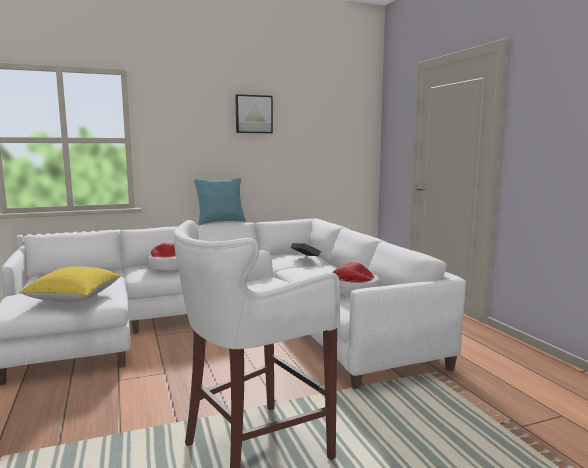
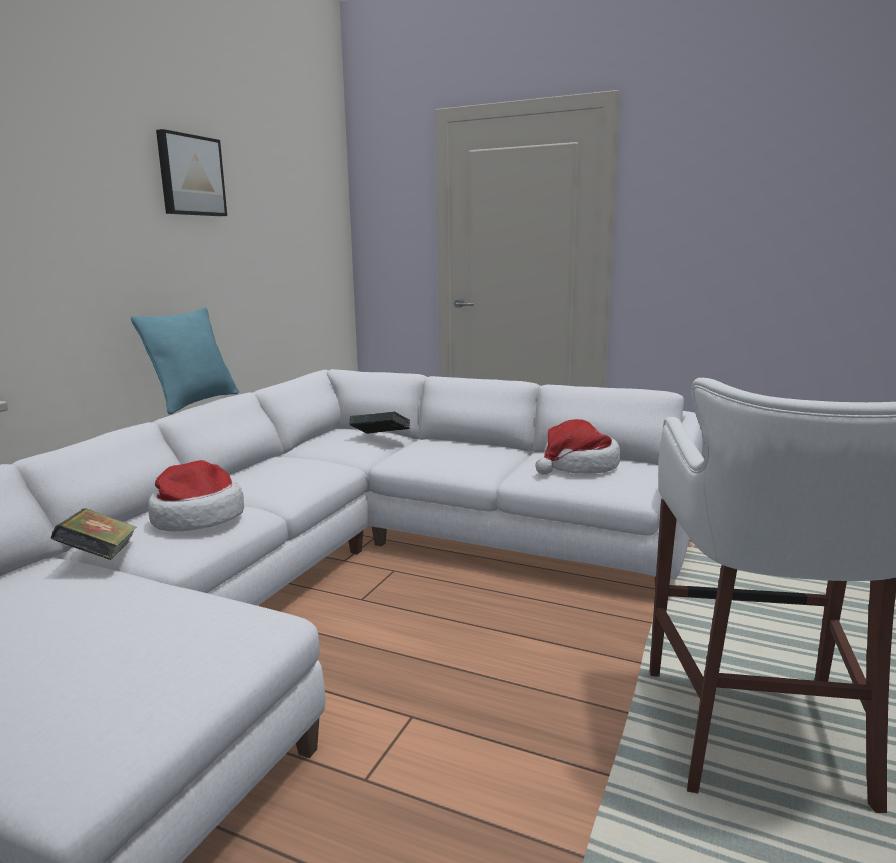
camera: 45 degrees left, 5 degrees up
(74, 298) = (167, 653): yellow pillow -> none
(121, 271) = (100, 557): none -> book

